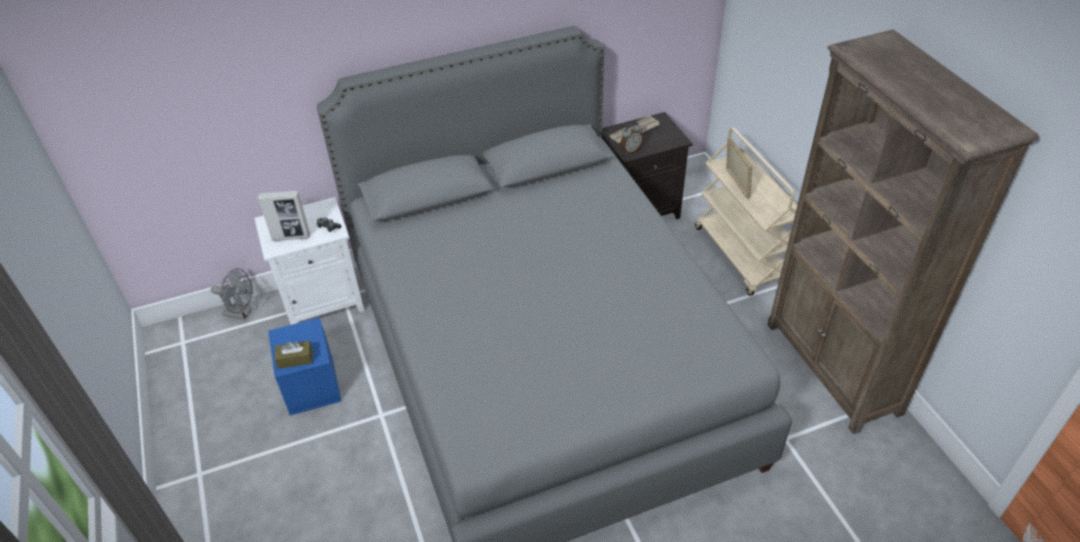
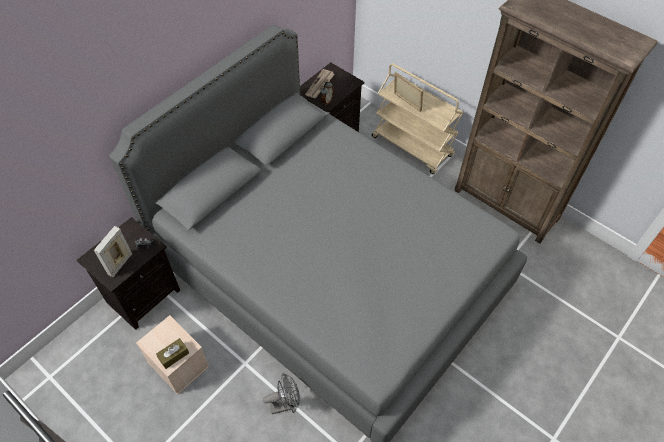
camera: 30 degrees left, 10 degrees up
(241, 313) = (83, 332): grey fan -> grey fan (285, 404)
(291, 237) = (120, 264): picture frame -> picture frame turned 150 degrees clockwise
(310, 384) = (177, 364): blue storage box -> beige storage box
(324, 300) = (143, 295): white nightstand -> black nightstand

